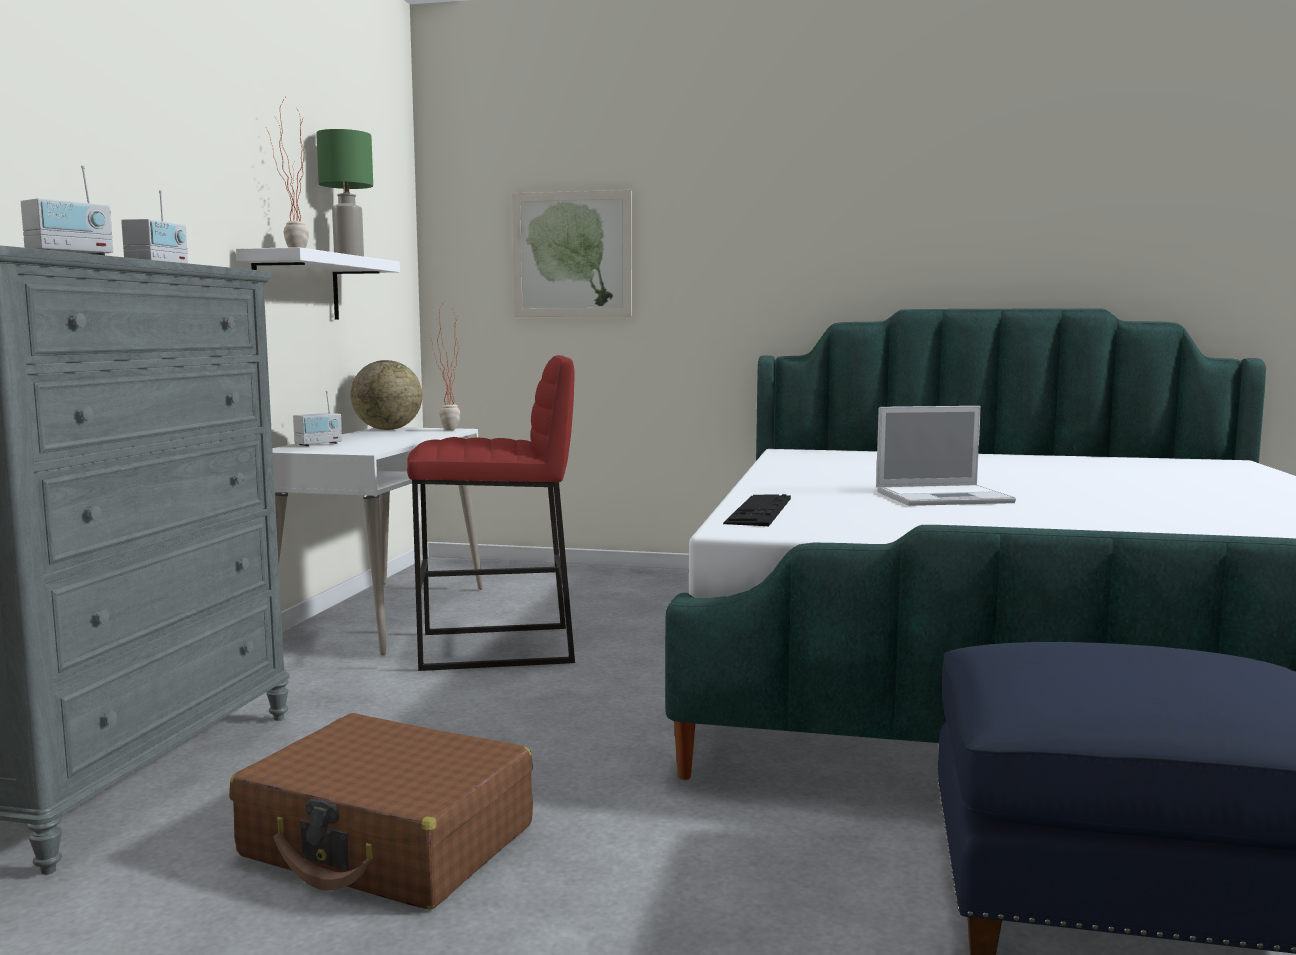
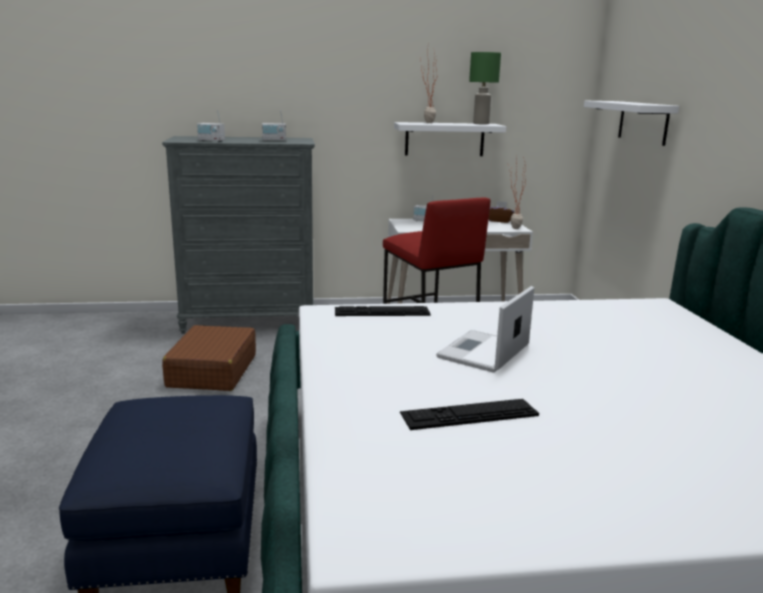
camera: 70 degrees right, 10 degrees up
(388, 429) = (499, 221): globe -> brown tissue box
(572, 254) = (643, 122): picture -> white shelf
(945, 497) = (483, 352): laptop -> laptop turned 60 degrees clockwise
(1141, 514) = (469, 414): none -> keyboard

